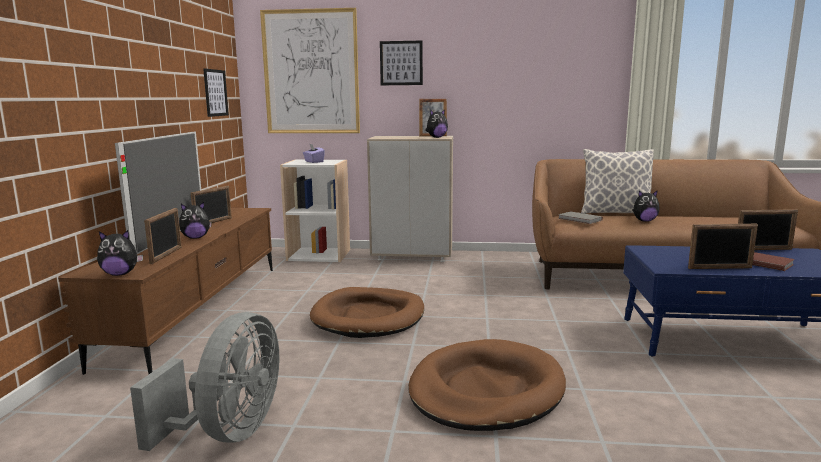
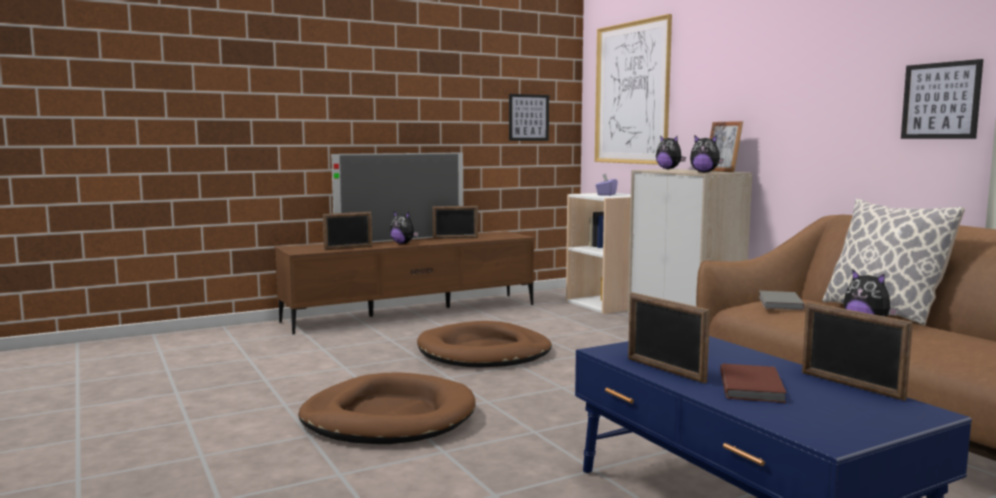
camera: 55 degrees right, 5 degrees down
(120, 274) = (294, 251): plush toy -> plush toy (669, 169)
(228, 432) = (241, 368): grey fan -> none
(401, 63) = (708, 77): picture -> picture (940, 101)

